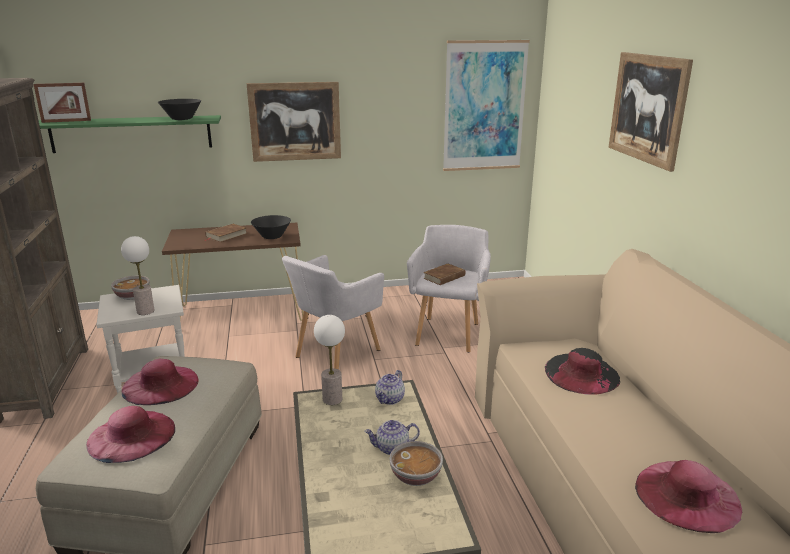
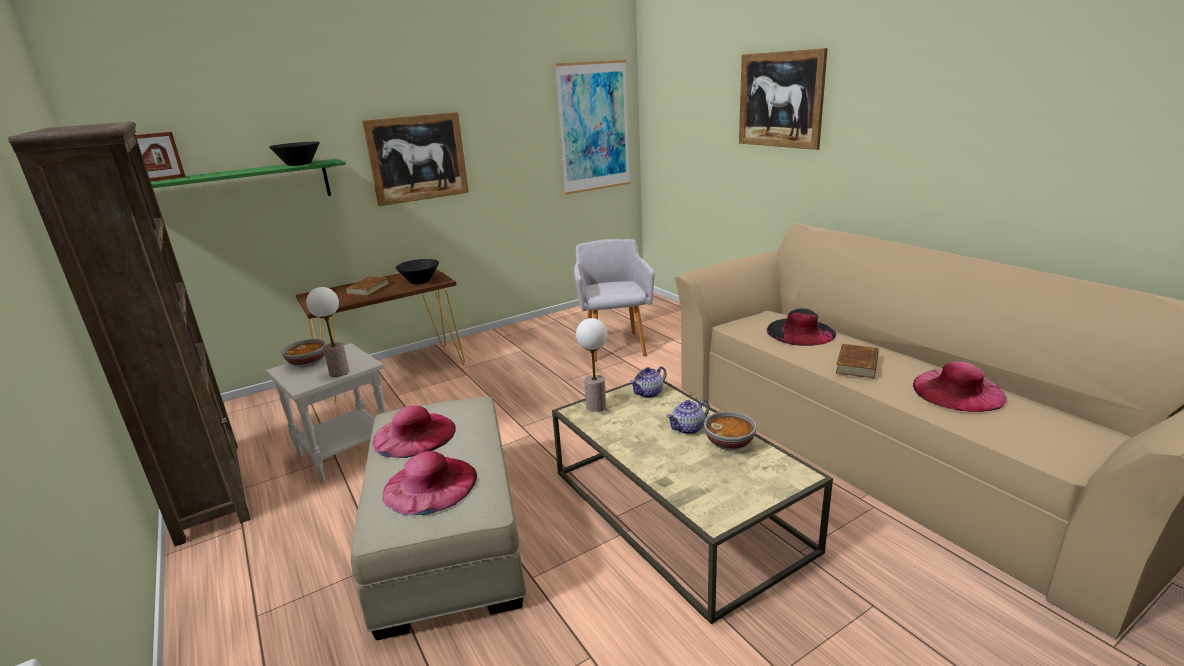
camera: 20 degrees left, 0 degrees up
(334, 355) = (523, 386): grey armchair -> none
(390, 399) = (648, 393): teapot -> teapot turned 45 degrees clockwise
(444, 277) = (608, 289): brown book -> brown book (857, 364)

